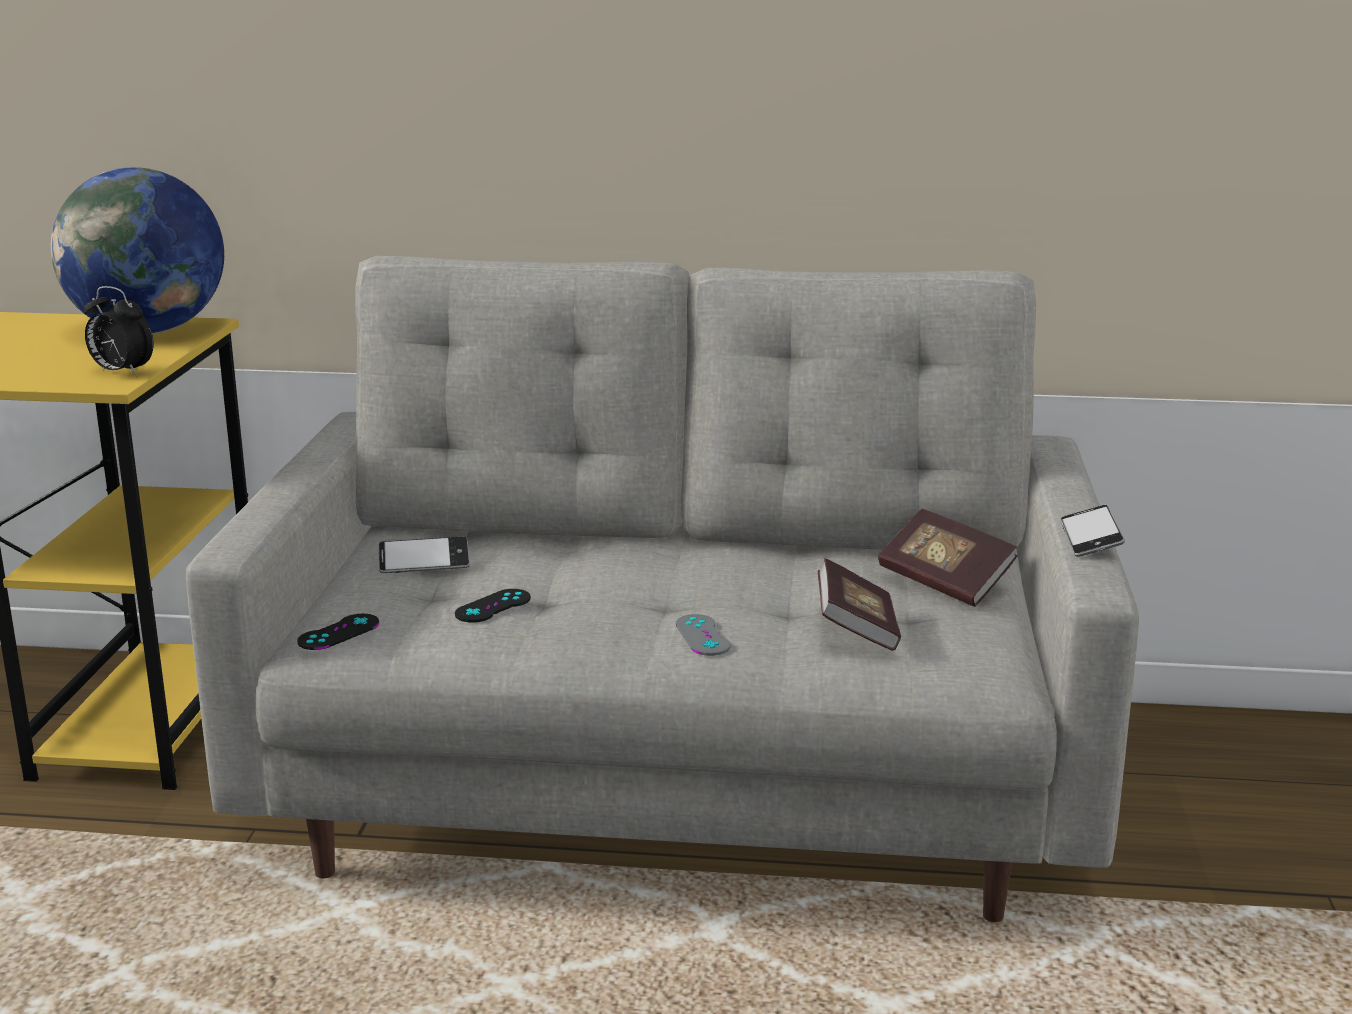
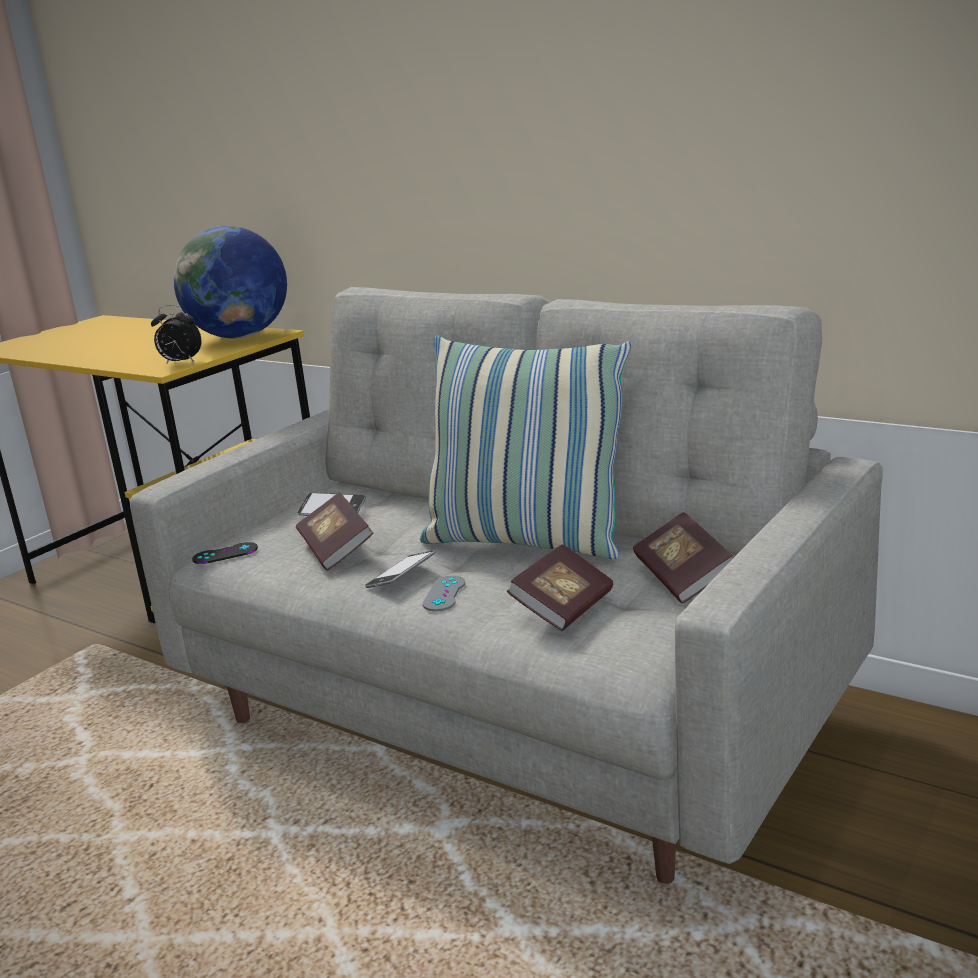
camera: 30 degrees right, 0 degrees up
(121, 373) = (180, 363): alarm clock -> alarm clock turned 45 degrees counterclockwise
(493, 606) = (336, 549): black game controller -> book
(724, 568) = (525, 542): none -> pillow
(1090, 539) = (762, 557): phone -> phone (401, 575)

